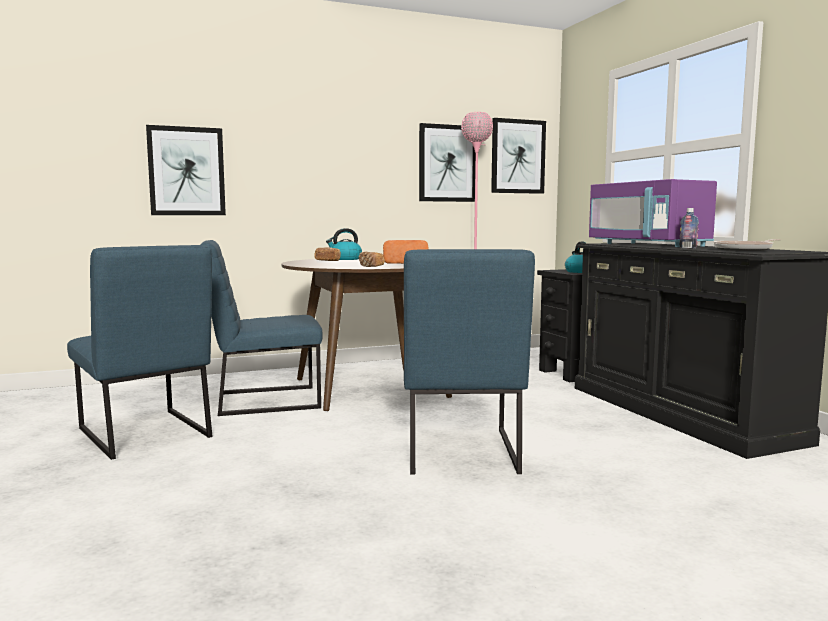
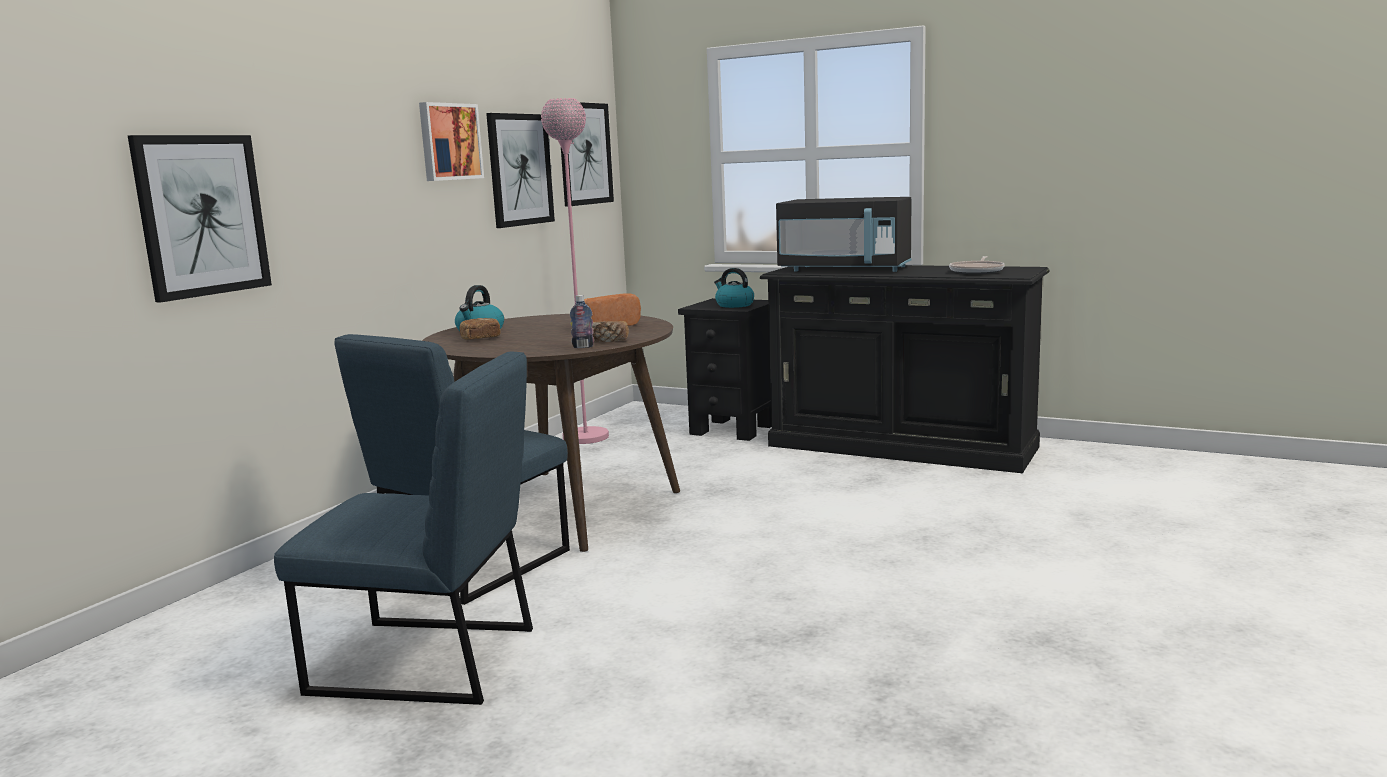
camera: 40 degrees left, 5 degrees up
(382, 141) = (449, 142): none -> picture
(460, 452) = (825, 544): blue chair -> none
(647, 245) = (845, 269): purple microwave -> black microwave
(688, 248) = (918, 273): bottle -> bottle (583, 347)

